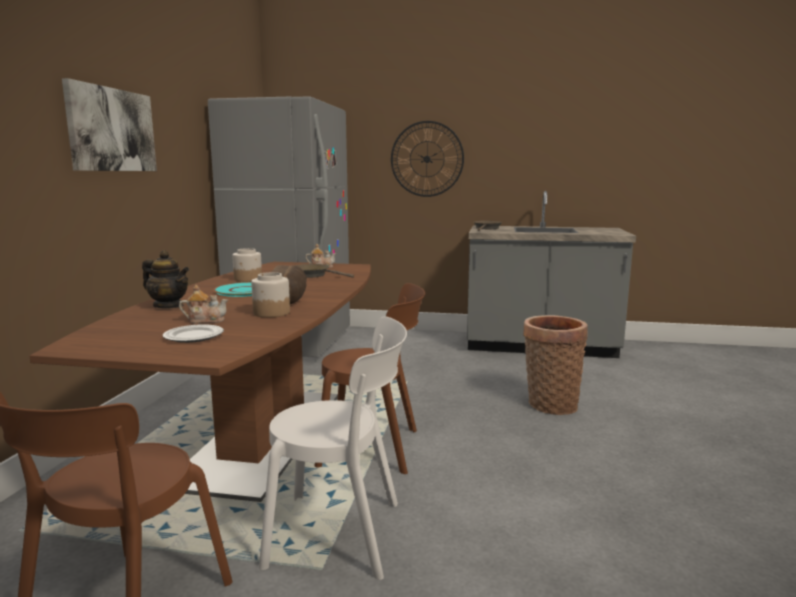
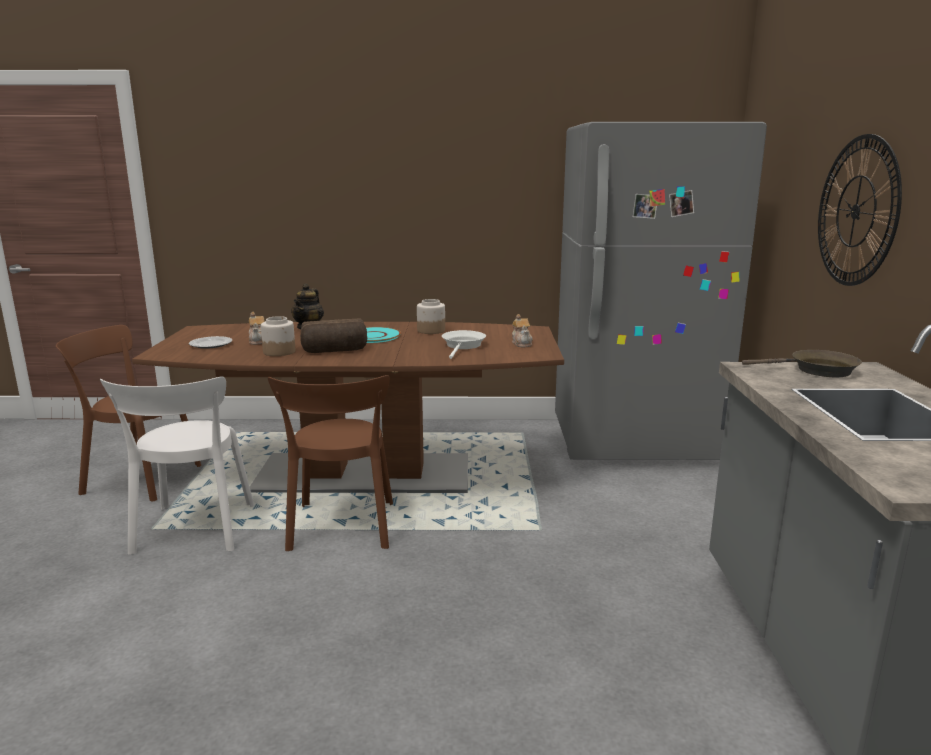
camera: 80 degrees right, 5 degrees up
(111, 130) = (403, 176): picture -> none
(313, 275) = (463, 346): brown frying pan -> white frying pan
(549, 404) = (503, 661): basket -> none

